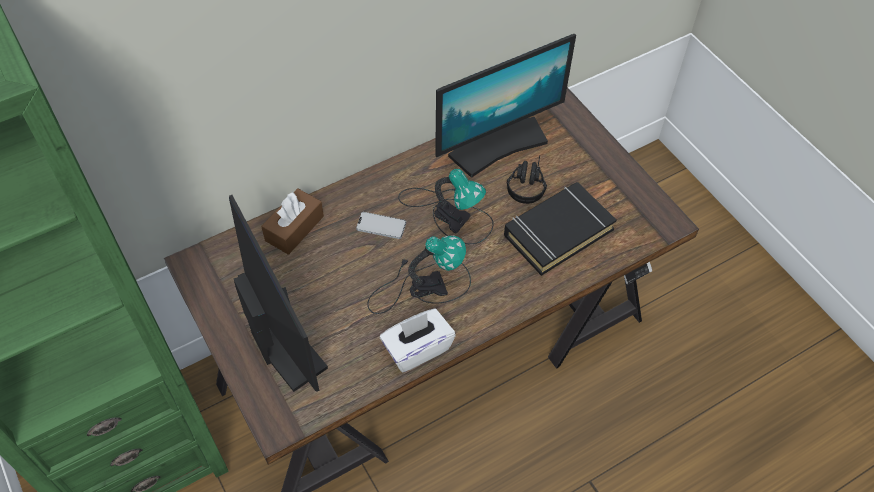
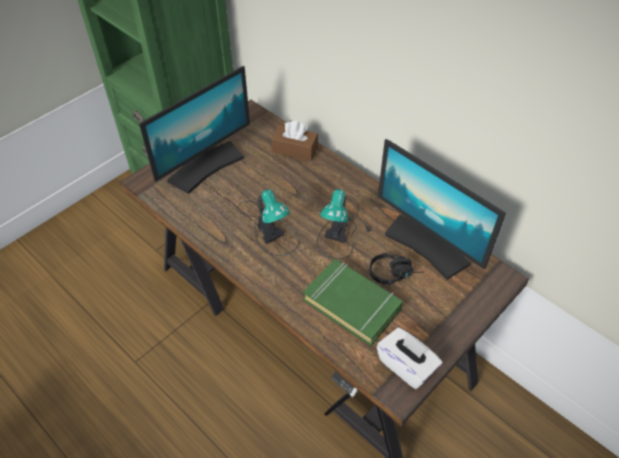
camera: 75 degrees right, 5 degrees down
(381, 226) = (314, 193): phone -> none
(417, 349) = (214, 237): white tissue box -> white tissue box (406, 366)
(557, 232) = (352, 304): black book -> green book

